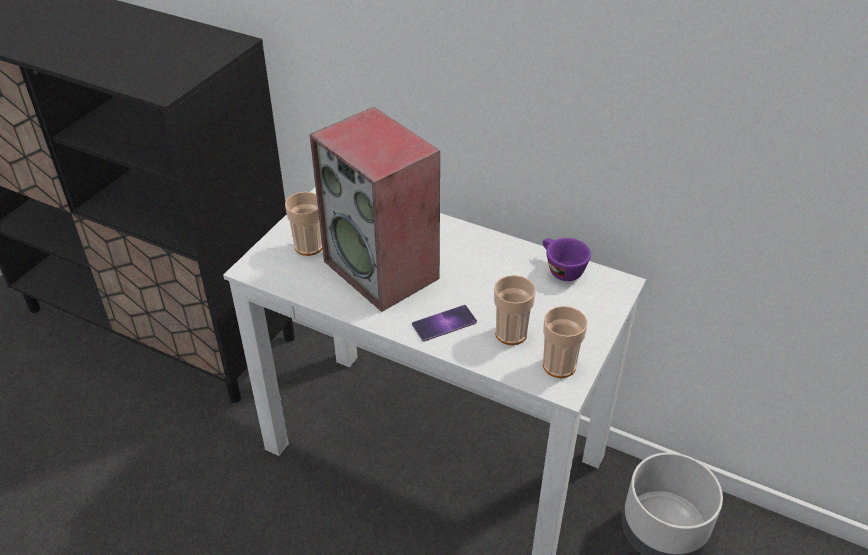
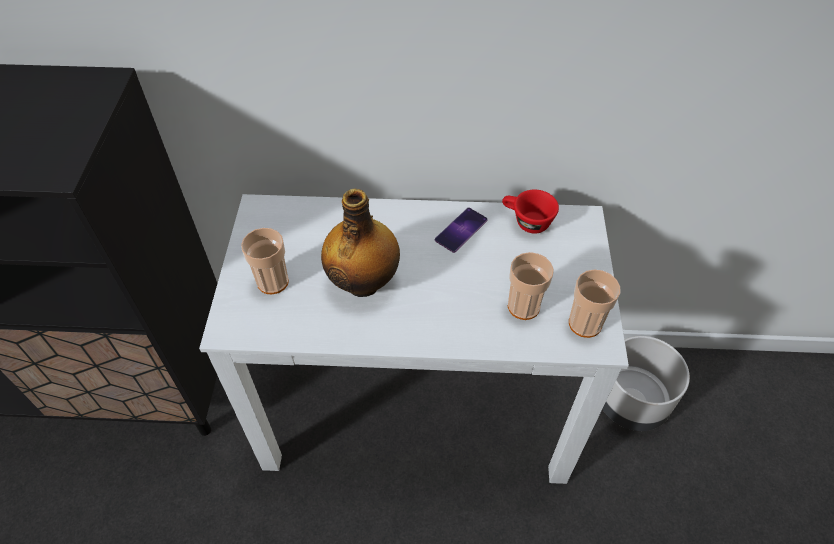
camera: 25 degrees left, 10 degrees up
(383, 270) = (364, 282): speaker -> bottle
(444, 323) = (457, 319): phone -> phone (461, 230)
(560, 269) = (526, 222): purple cup -> red cup

